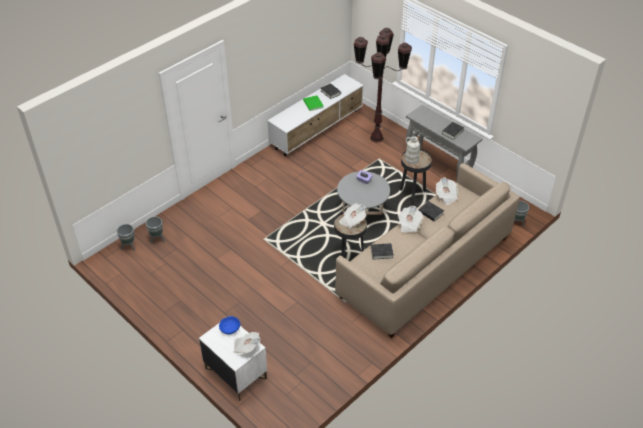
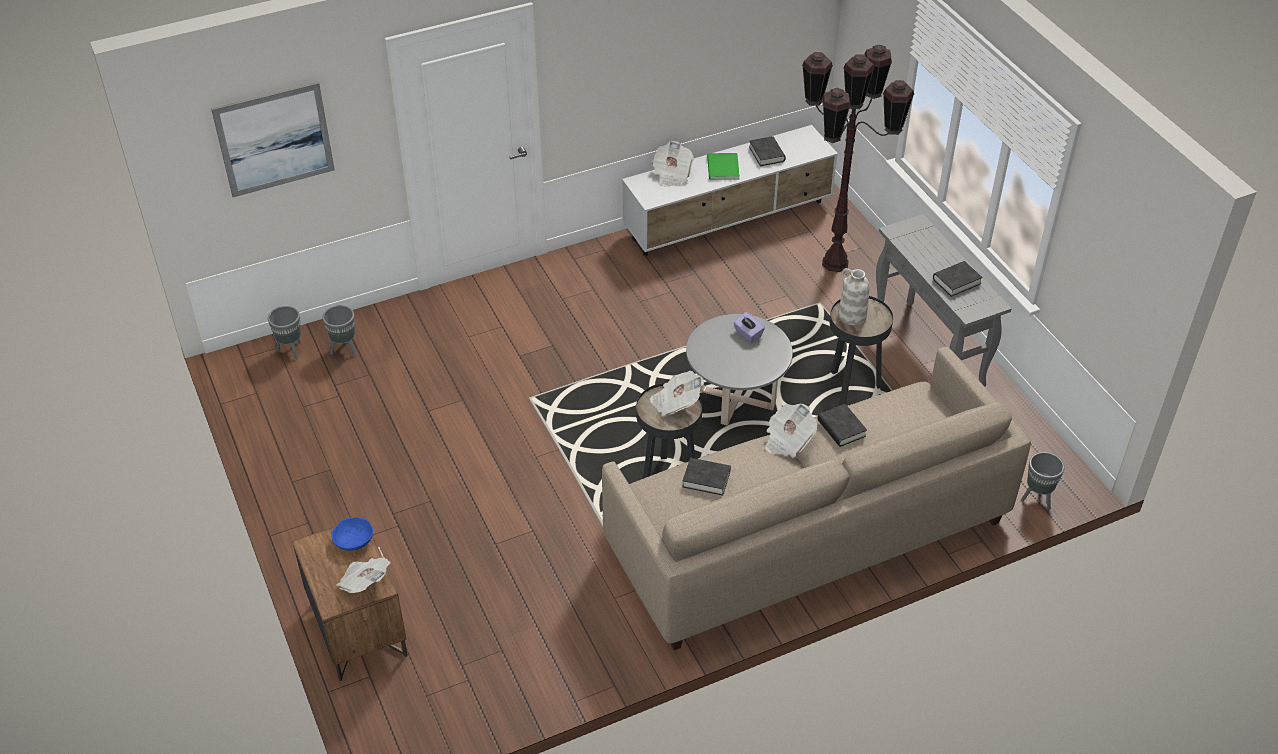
camera: 20 degrees right, 0 degrees up
(111, 137) = (274, 139): none -> picture
(235, 374) = (357, 629): white nightstand -> brown nightstand
(446, 196) = (889, 404): newspaper -> newspaper (672, 174)

